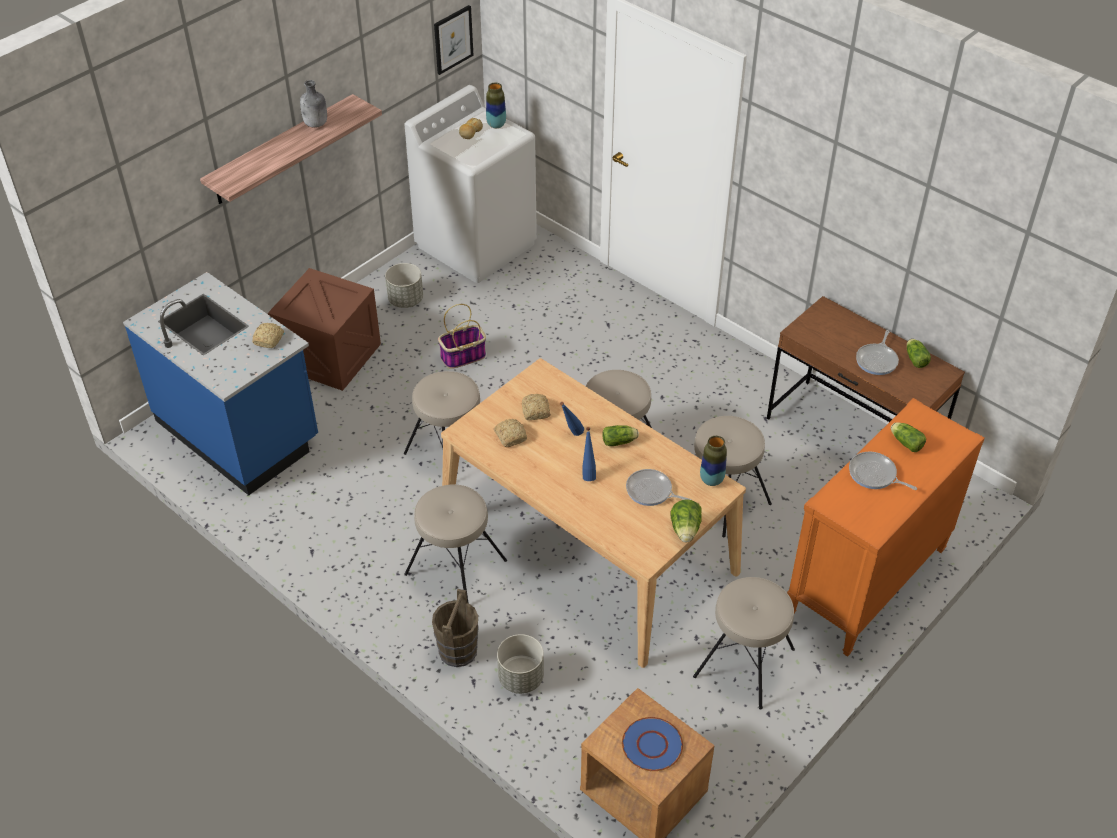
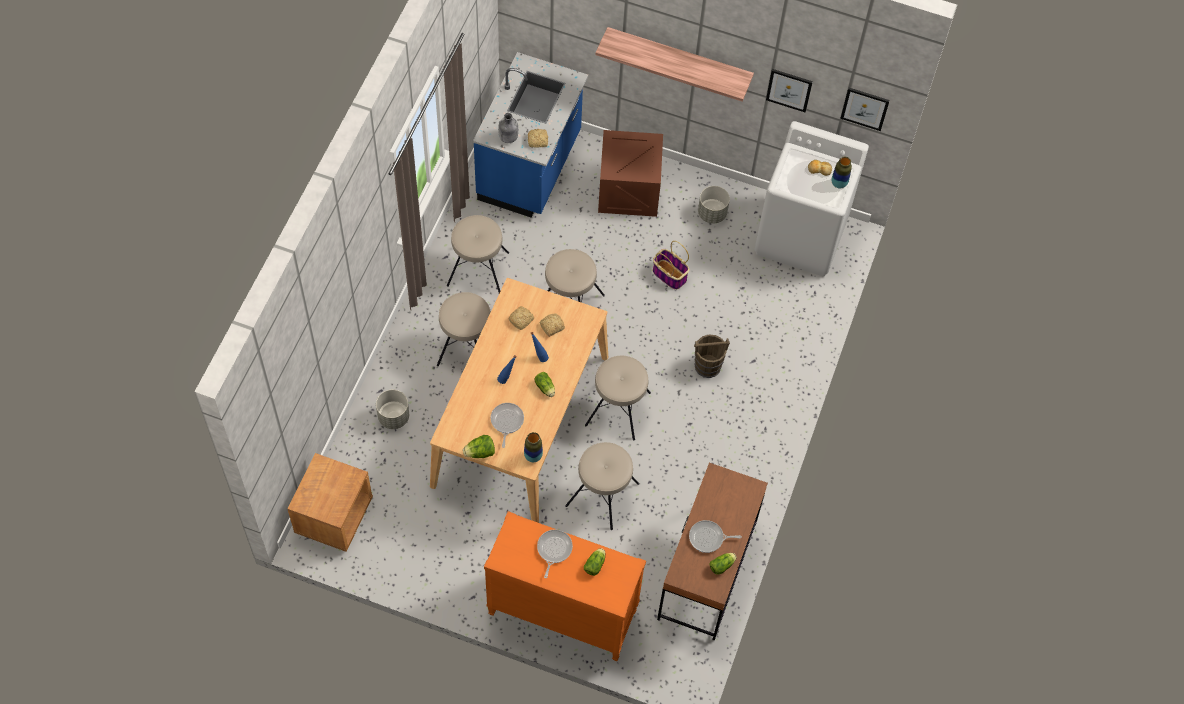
camera: 65 degrees right, 15 degrees up
(316, 124) = (703, 66): grey bottle -> grey bottle (508, 138)
(388, 84) = (789, 89): none -> picture
(458, 650) = (401, 373): brown bucket -> brown bucket (708, 366)
(652, 745) = (327, 492): blue plate -> none
(745, 663) = (458, 549): beige stool -> beige stool (478, 269)

